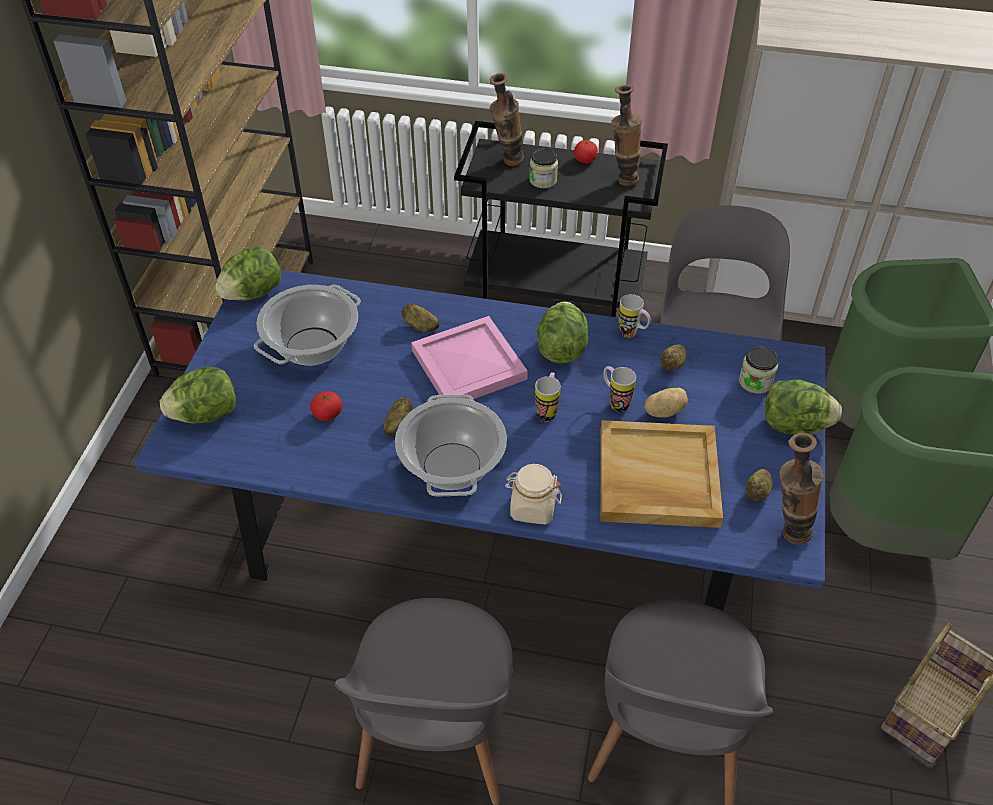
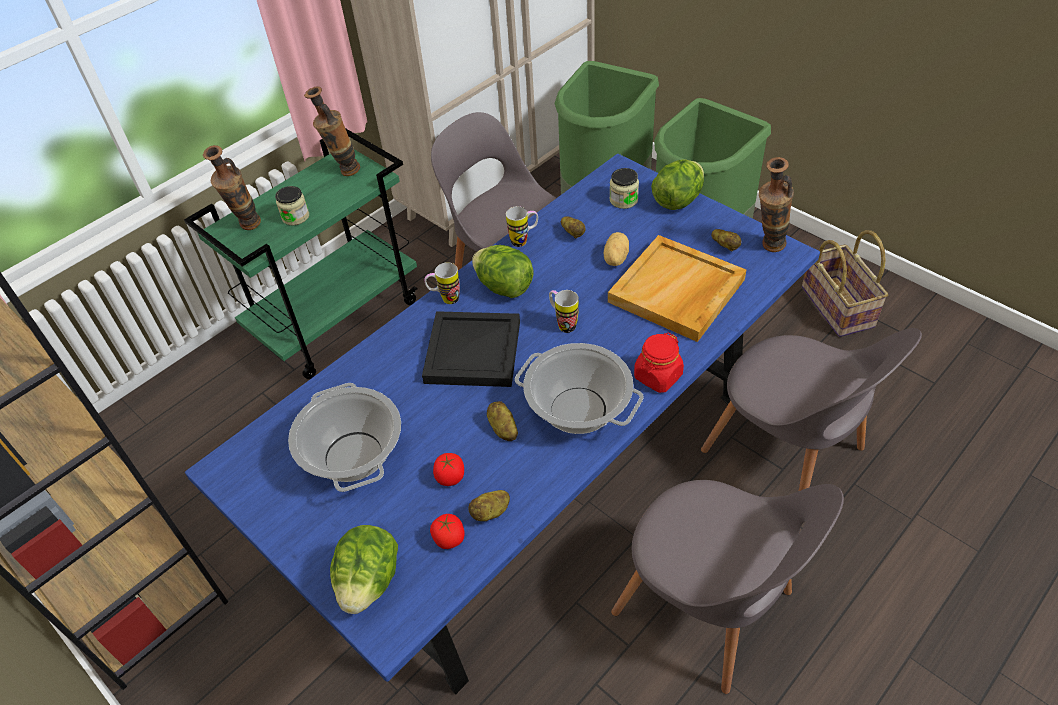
camera: 55 degrees left, 0 degrees up
(253, 293) = (235, 478): lettuce -> none
(420, 326) = (399, 366): potato -> potato (491, 512)
(470, 365) = (474, 351): pink tray -> black tray
(532, 508) = (658, 376): beige jar -> red jar
(556, 299) = (337, 318): black cart -> green cart
(585, 160) = (299, 183): tomato -> tomato (449, 538)
(615, 401) = (585, 281): mug -> mug (445, 299)

